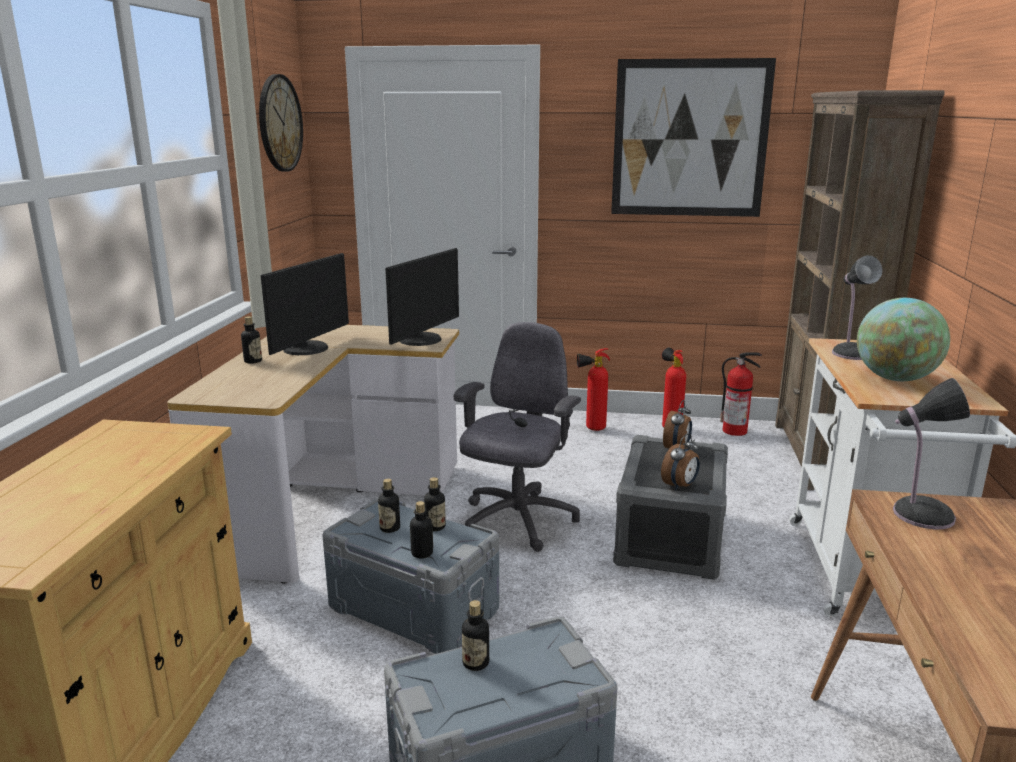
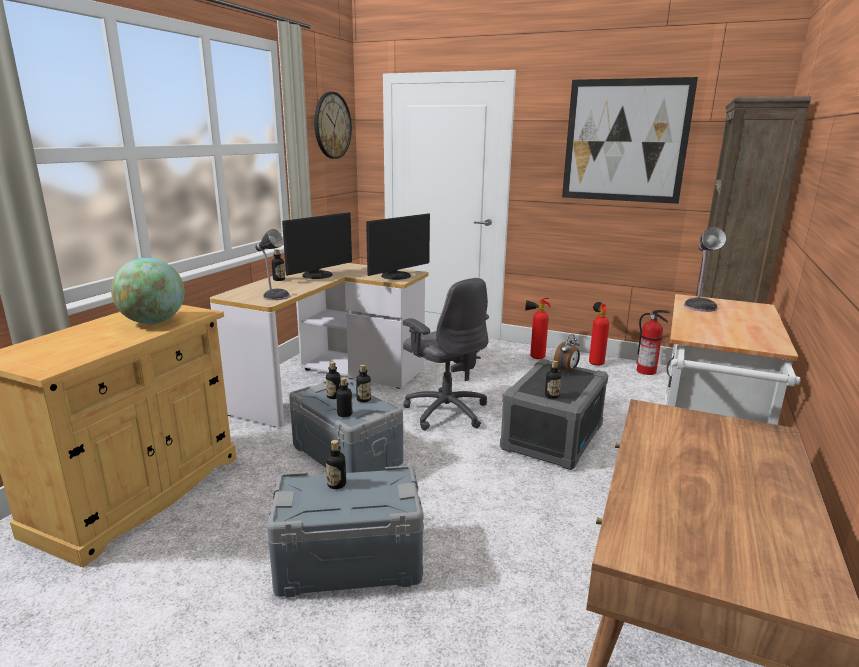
camera: 15 degrees right, 0 degrees up
(517, 521) = (446, 411): grey office chair -> grey office chair turned 105 degrees clockwise
(680, 486) = (551, 395): alarm clock -> bottle
(895, 379) = (719, 326): globe -> globe (153, 322)
(919, 514) = (670, 422): table lamp -> table lamp (275, 296)

